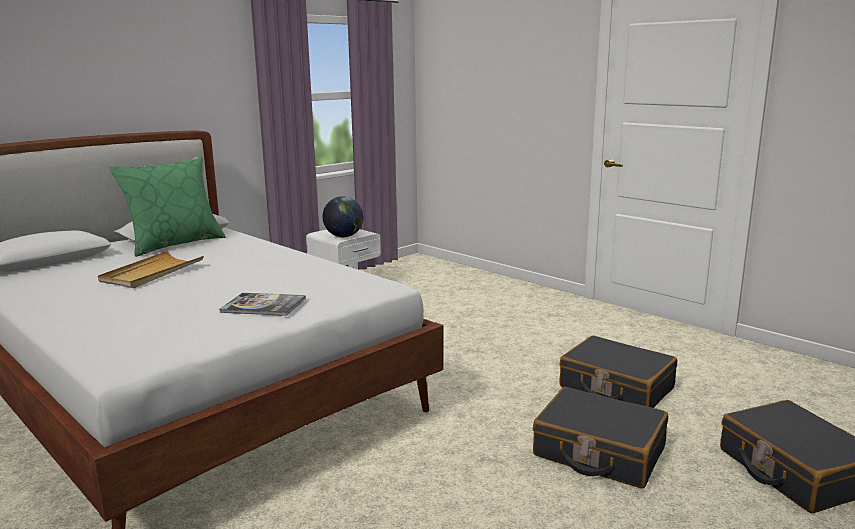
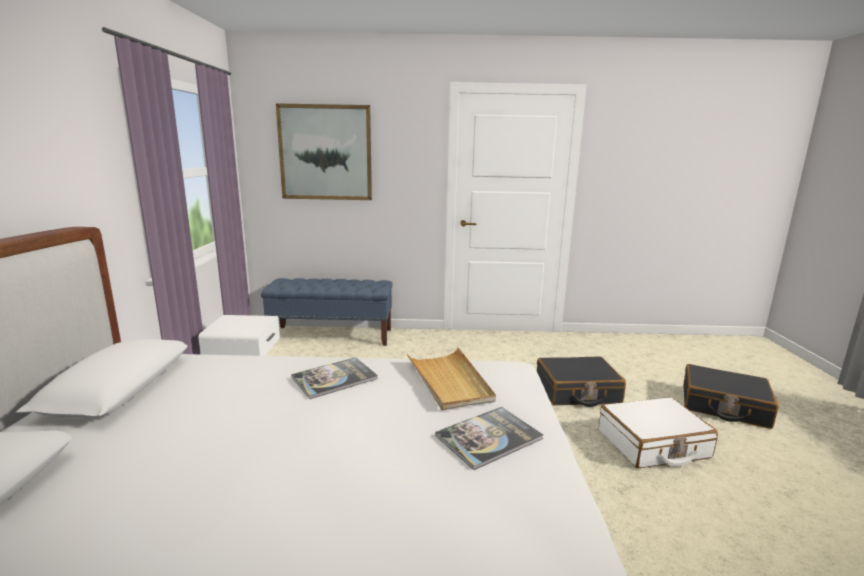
camera: 45 degrees left, 0 degrees up
(152, 273) = (239, 455): beige tray -> beige tray (449, 381)
(175, 244) = (148, 398): green pillow -> none
(267, 259) = (334, 378): none -> book
(344, 237) = (251, 327): globe -> none
(464, 275) = (332, 335): none -> blue bench
(481, 75) = (325, 153): none -> picture
(598, 452) = (653, 444): black suitcase -> white suitcase

